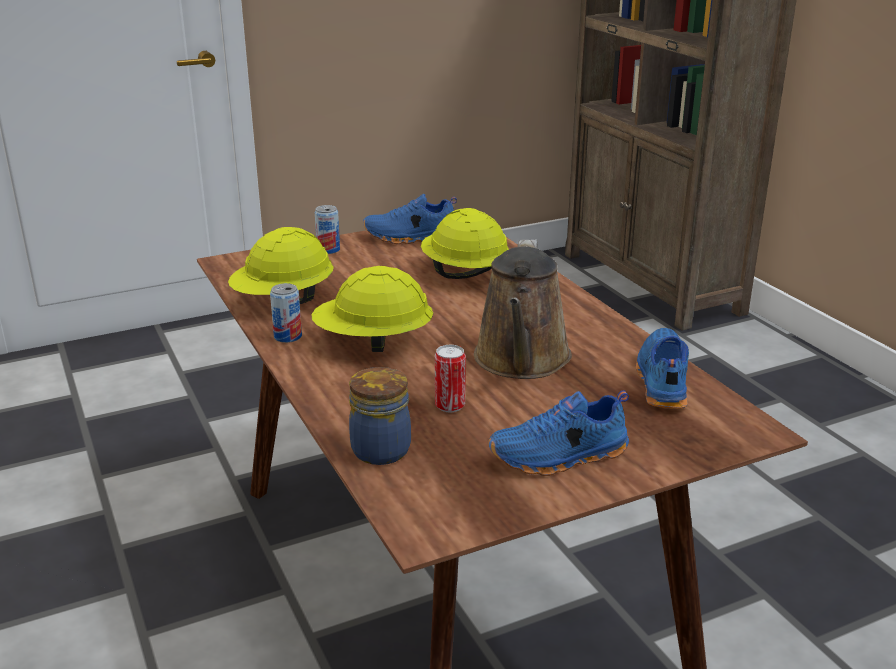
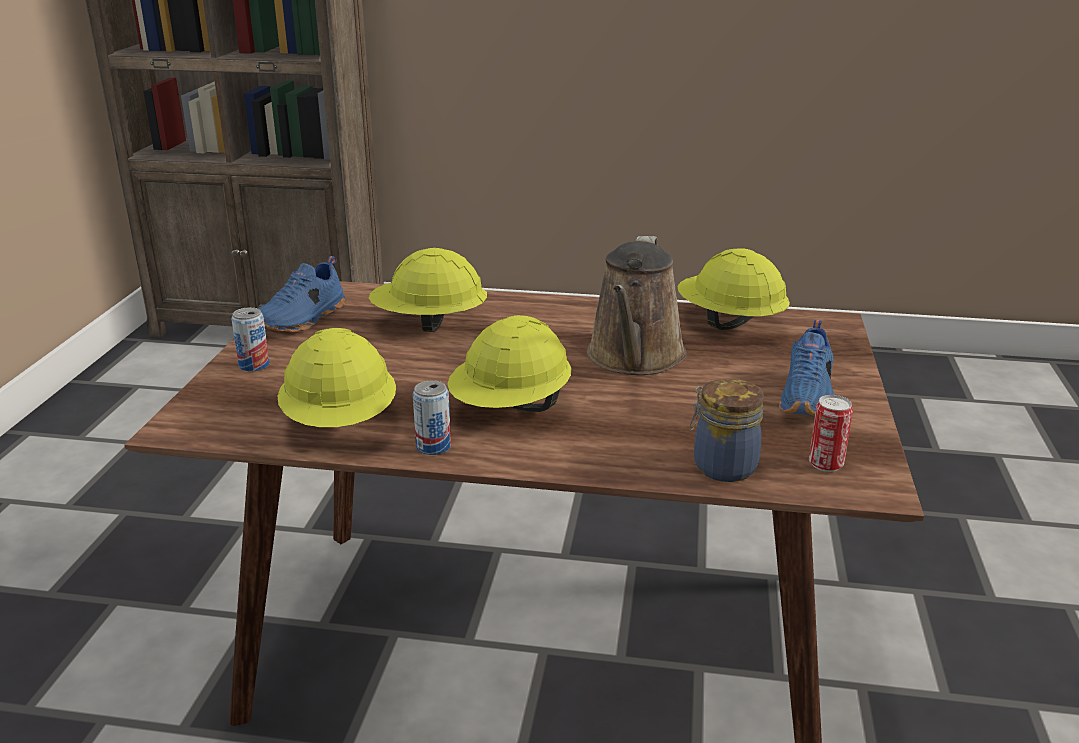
camera: 55 degrees left, 0 degrees up
(450, 406) = (678, 412): can -> can (825, 464)
(521, 361) = (634, 358): brown watering can -> brown watering can turned 60 degrees clockwise
(660, 380) = (729, 323): blue shoe -> yellow hard hat

